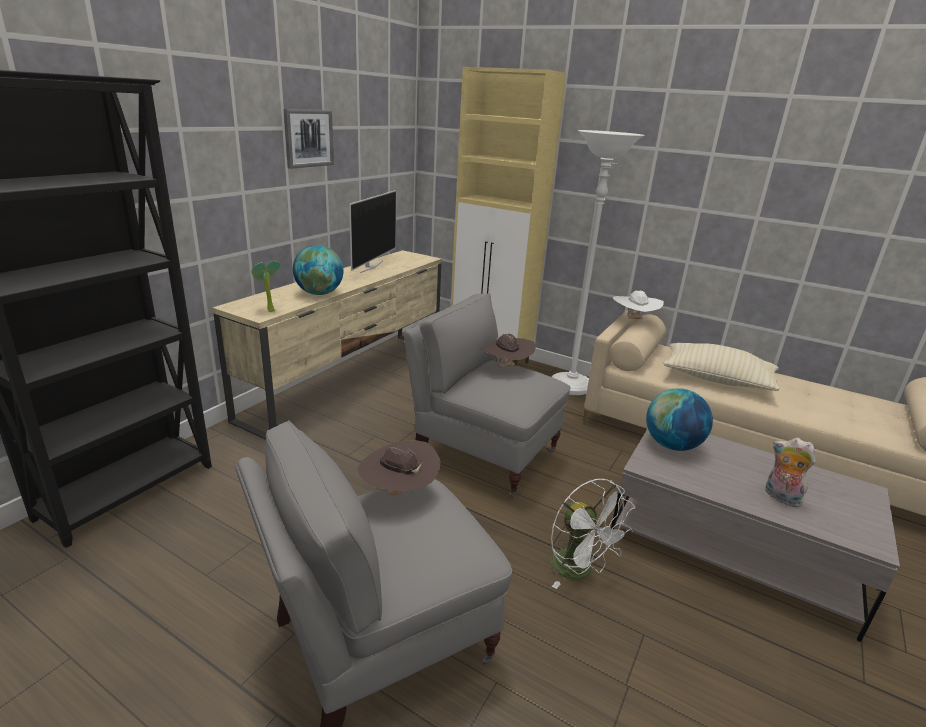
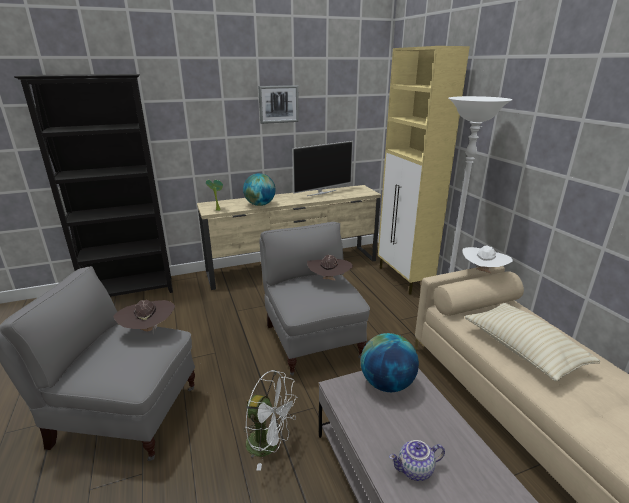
camera: 40 degrees right, 0 degrees up
(579, 571) = (269, 444): white fan -> white fan turned 75 degrees counterclockwise
(780, 497) = (415, 470): plush toy -> teapot

